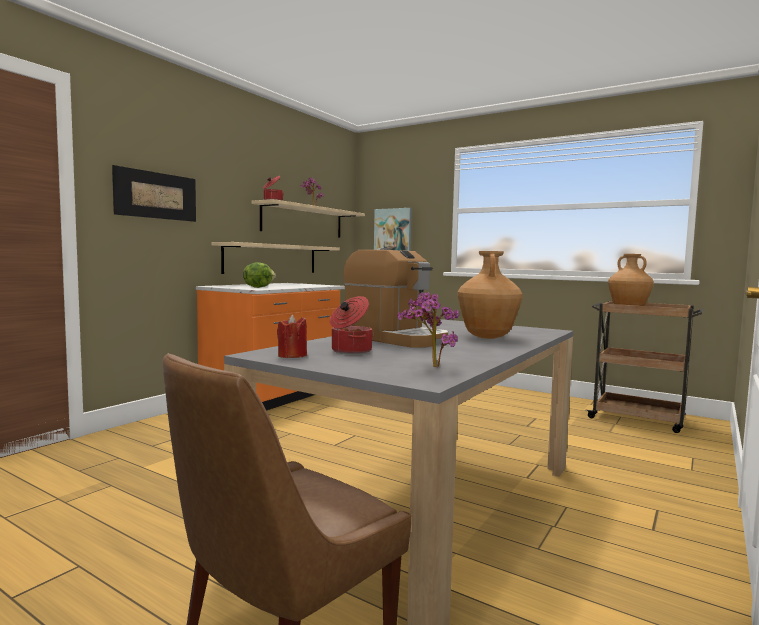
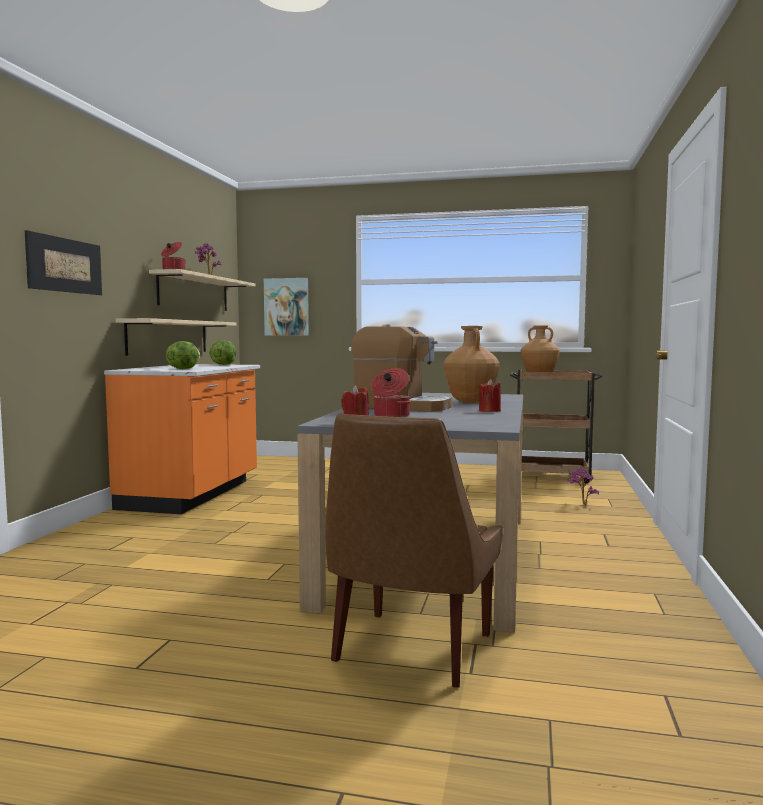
camera: 20 degrees left, 0 degrees up
(312, 284) = (223, 364): none -> lettuce
(430, 366) = (477, 421): potted plant -> potted plant (581, 504)
(480, 352) = (489, 411): none -> red candle

